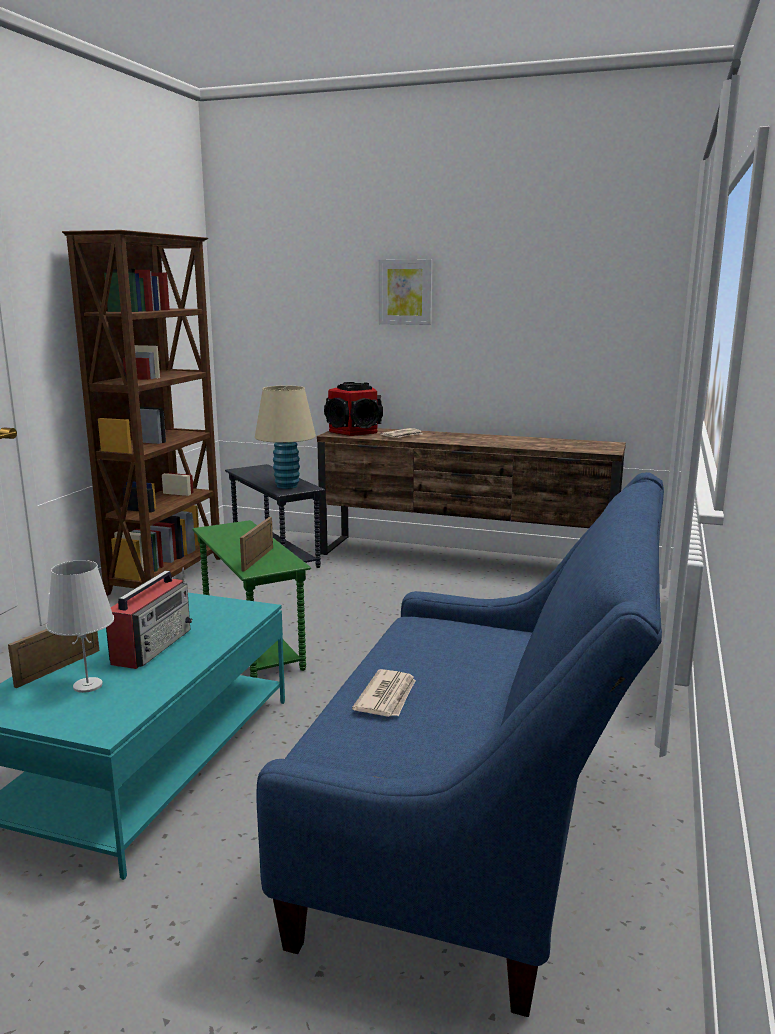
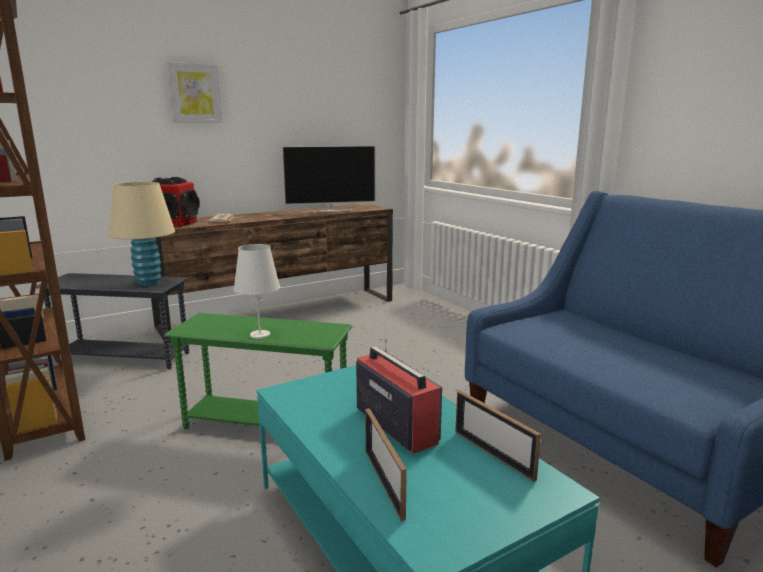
camera: 50 degrees left, 0 degrees up
(88, 685) = (448, 476): white table lamp -> white table lamp (260, 334)
(258, 559) = (301, 333): picture frame -> picture frame (493, 454)
(387, 697) = (621, 367): newspaper -> none
(538, 444) = (330, 211): none -> television

